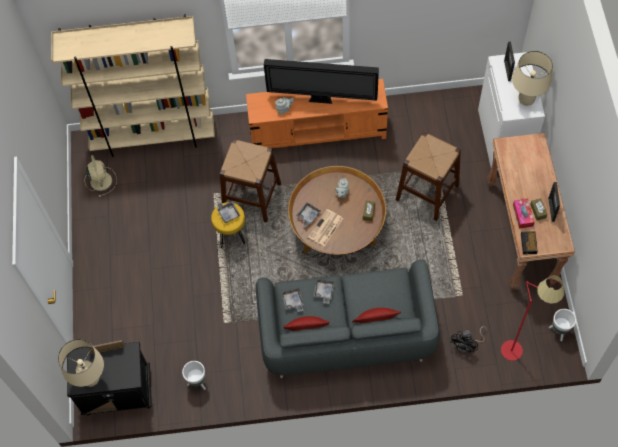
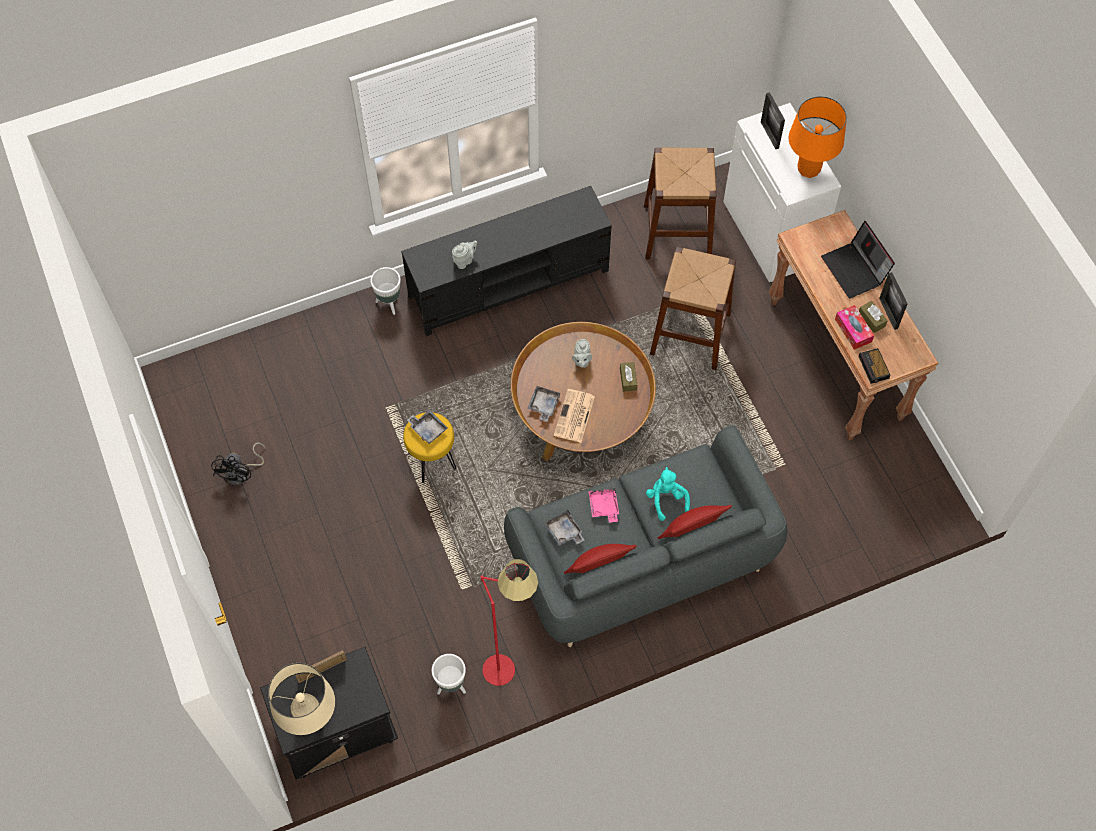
camera: 20 degrees left, 0 degrees up
(101, 180) = (210, 428): beige fan -> none
(154, 137) = (270, 346): beige bookcase -> none
(252, 197) = (443, 399): brown stool -> brown stool (677, 231)
(318, 131) = (509, 283): orange tv stand -> black tv stand
(322, 100) = (514, 235): television -> none
(324, 292) = (604, 507): grey tray -> pink tray
(366, 297) = (666, 499): none -> turquoise plush toy
(467, 344) = (814, 531): black fan -> black fan (242, 473)
(520, 346) = (885, 514): red floor lamp -> red floor lamp (510, 660)
(526, 99) = (808, 169): beige table lamp -> orange table lamp
(538, 175) = (855, 270): none -> laptop
(558, 331) = (930, 481): white planter -> white planter (389, 303)

